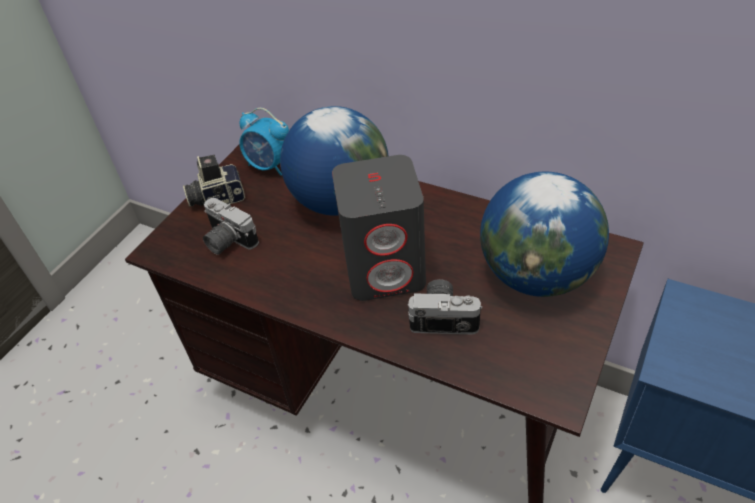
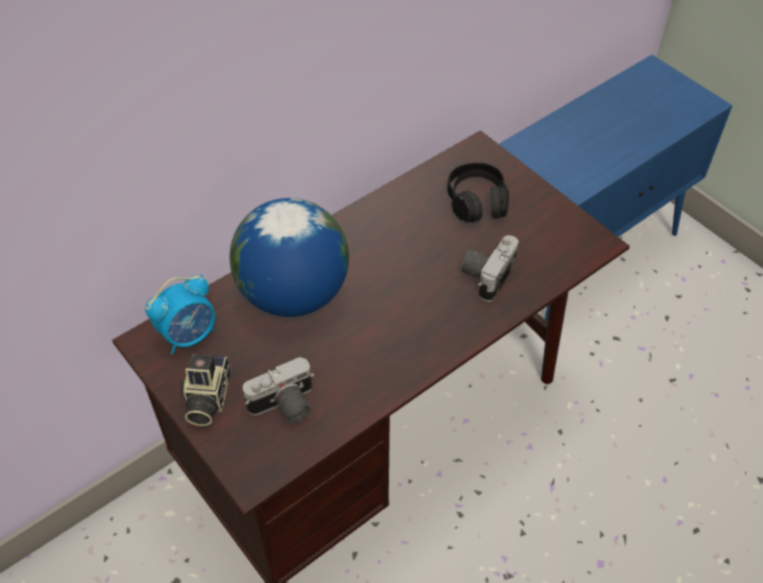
camera: 70 degrees left, 5 degrees up
(385, 269) = (409, 293): grey speaker -> none
(537, 275) = (477, 201): globe -> black headphones

